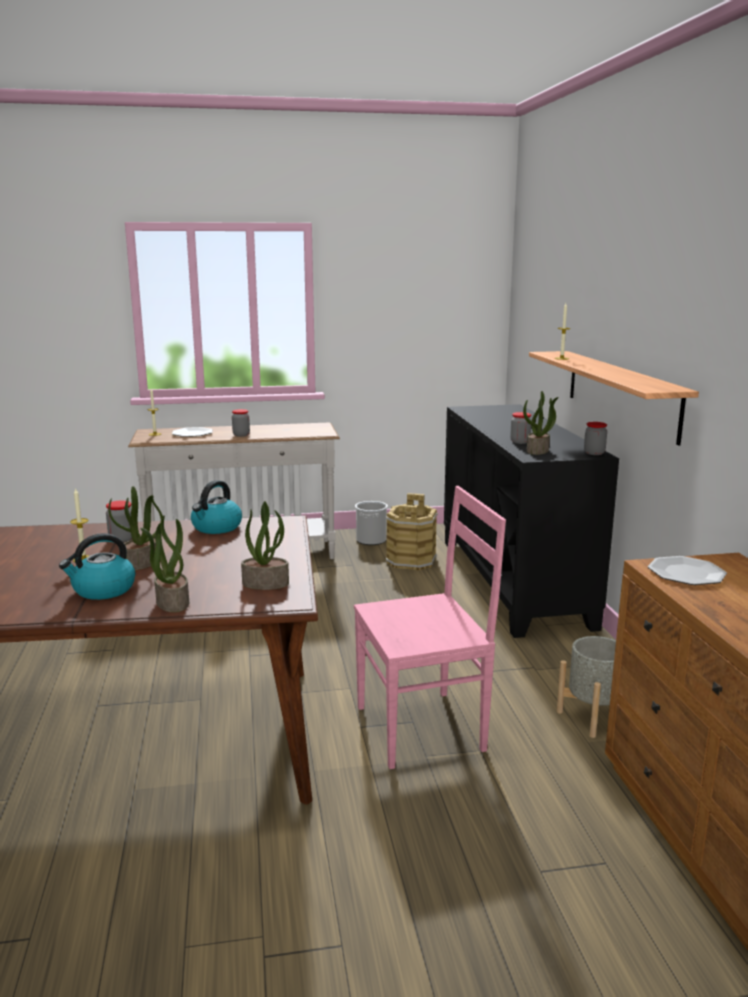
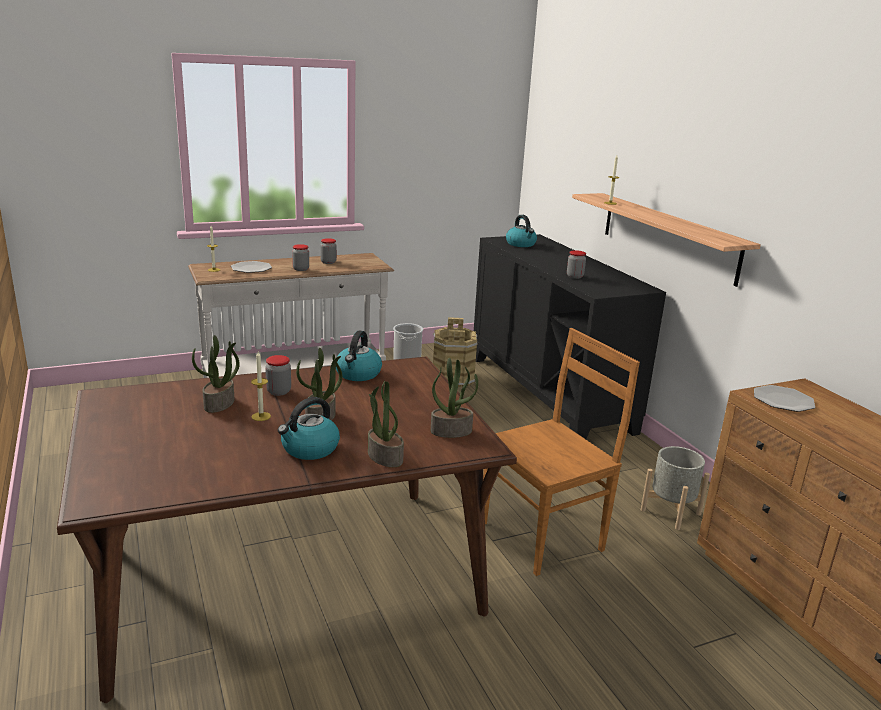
camera: 15 degrees left, 5 degrees up
(423, 727) = (544, 535): pink chair -> brown chair
(487, 412) = (521, 244): none -> kettle
(538, 451) = (597, 286): potted plant -> potted plant (219, 404)
(594, 453) = (643, 287): jar -> jar (328, 262)

